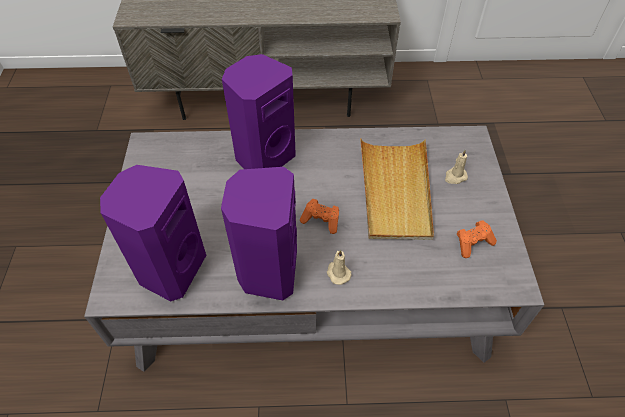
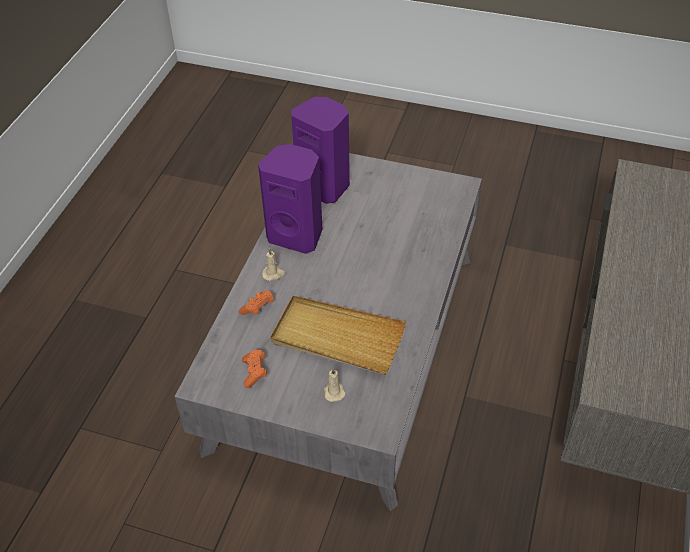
camera: 110 degrees right, 5 degrees down
(264, 157) = (417, 256): purple speaker -> none
(321, 220) = (328, 277): orange game controller -> orange game controller (258, 308)

